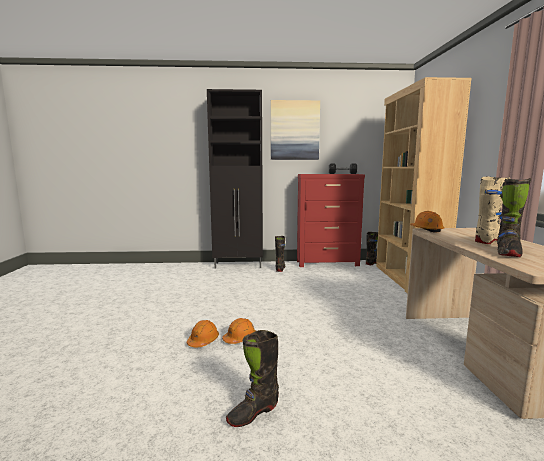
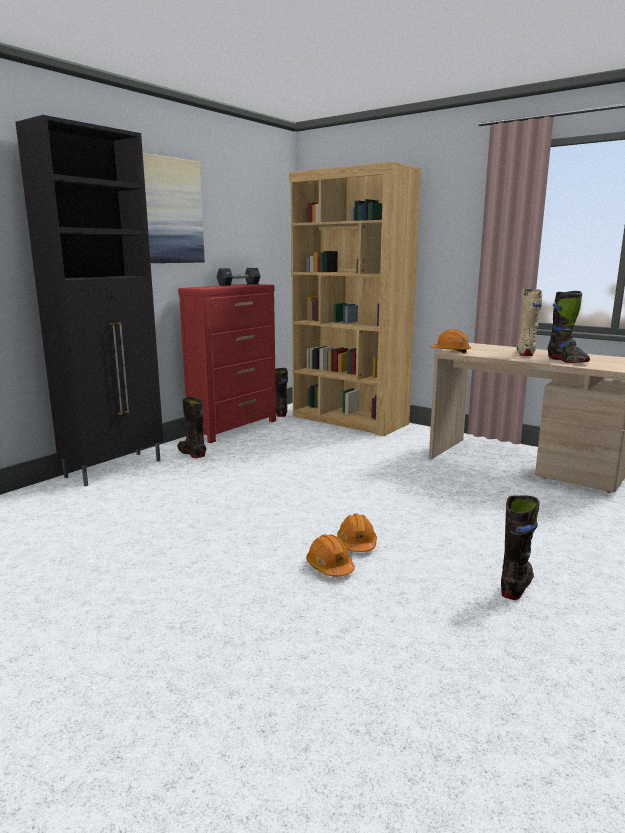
camera: 50 degrees left, 5 degrees up
(253, 413) = (516, 585): black boot -> black boot turned 150 degrees counterclockwise

